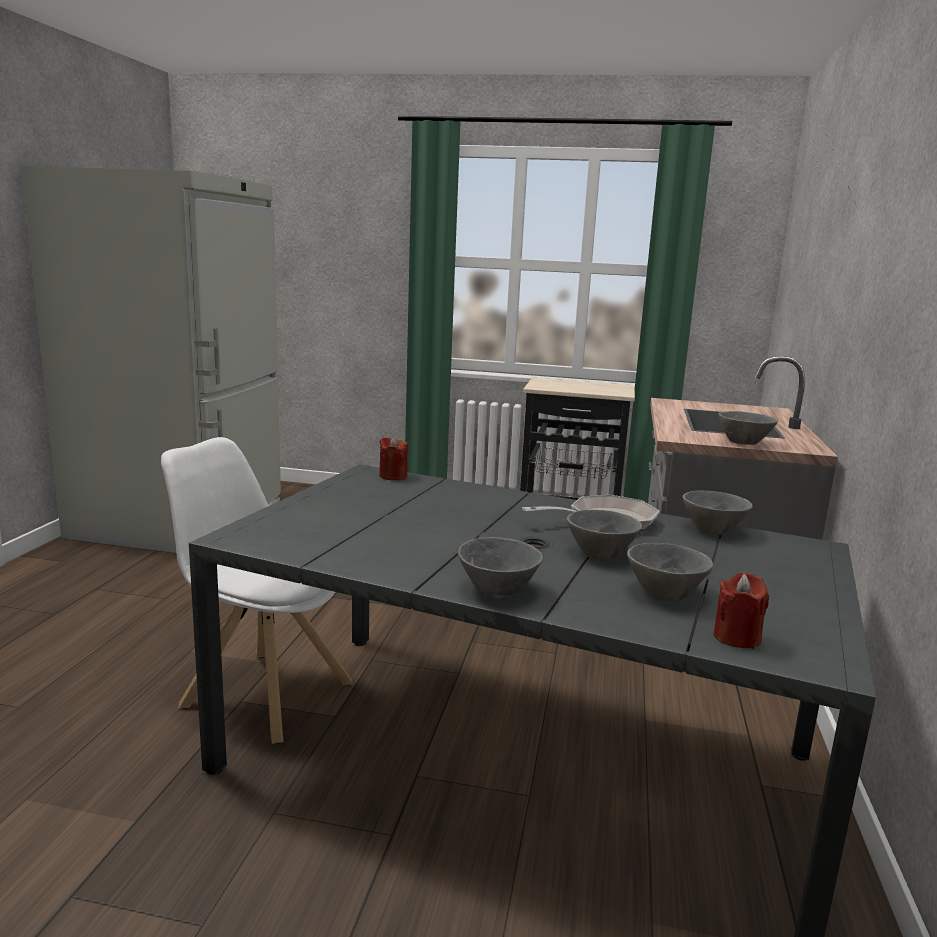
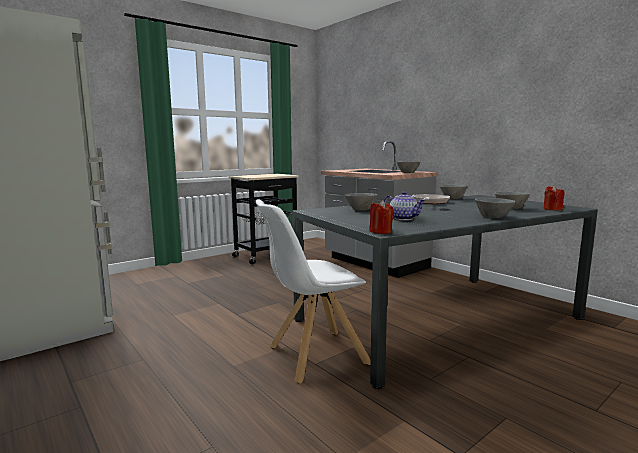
camera: 50 degrees left, 5 degrees down
(376, 530) = (403, 218): none -> teapot
(393, 476) = (324, 209): red candle -> red candle (381, 232)
(603, 553) = (465, 206): grey bowl -> grey bowl (361, 209)

